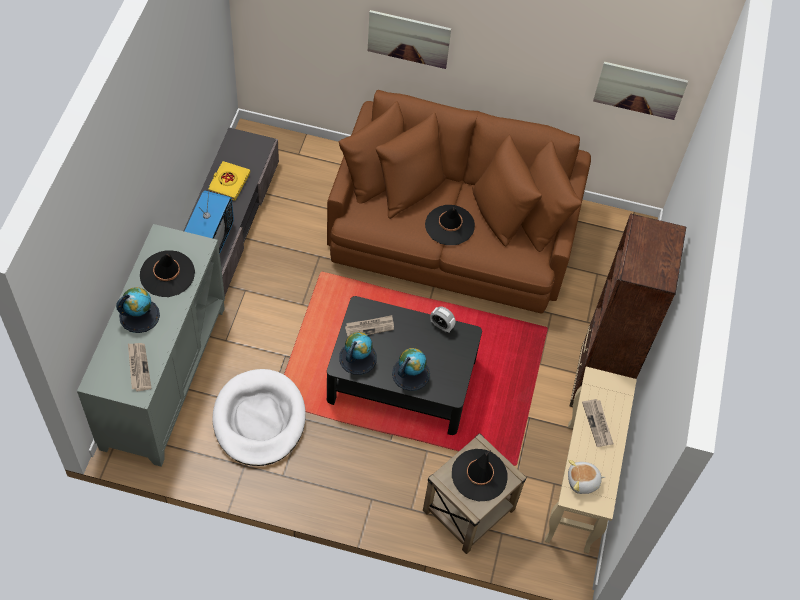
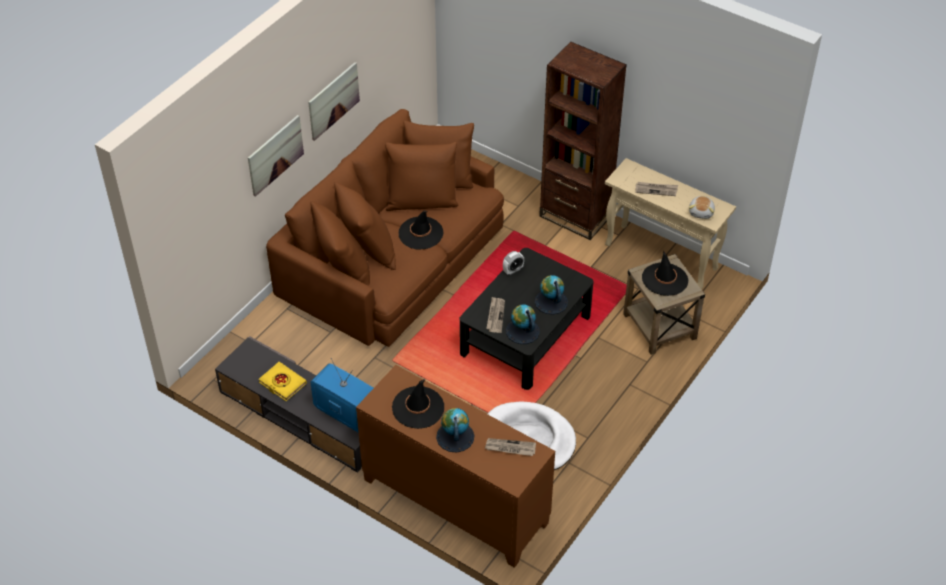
camera: 65 degrees left, 10 degrees down
(163, 376) = (454, 502): grey cabinet -> brown cabinet
(639, 90) = (404, 41): picture -> picture (333, 100)

